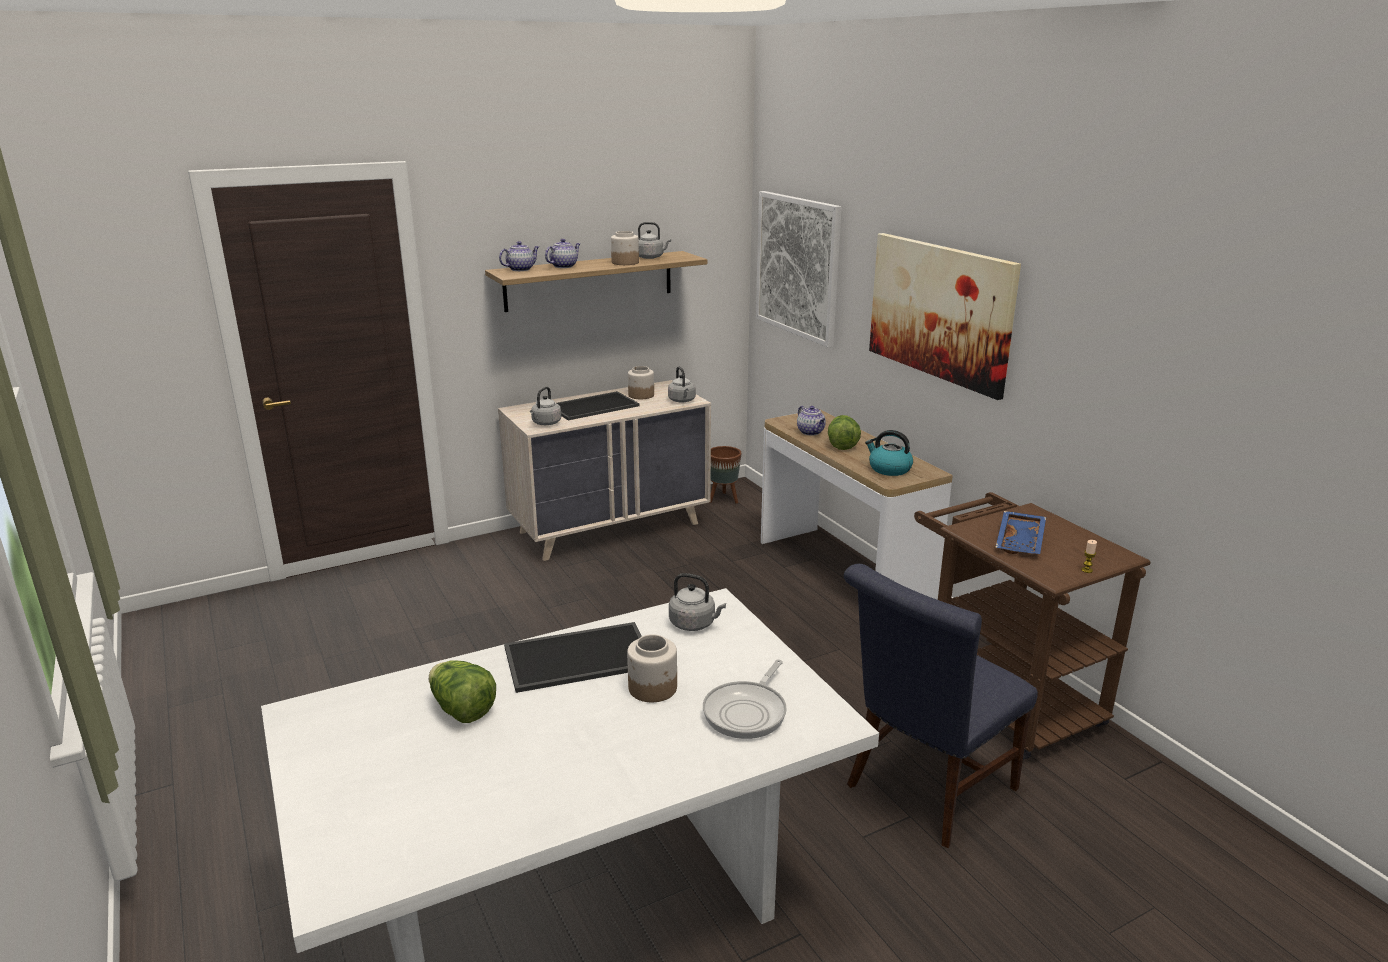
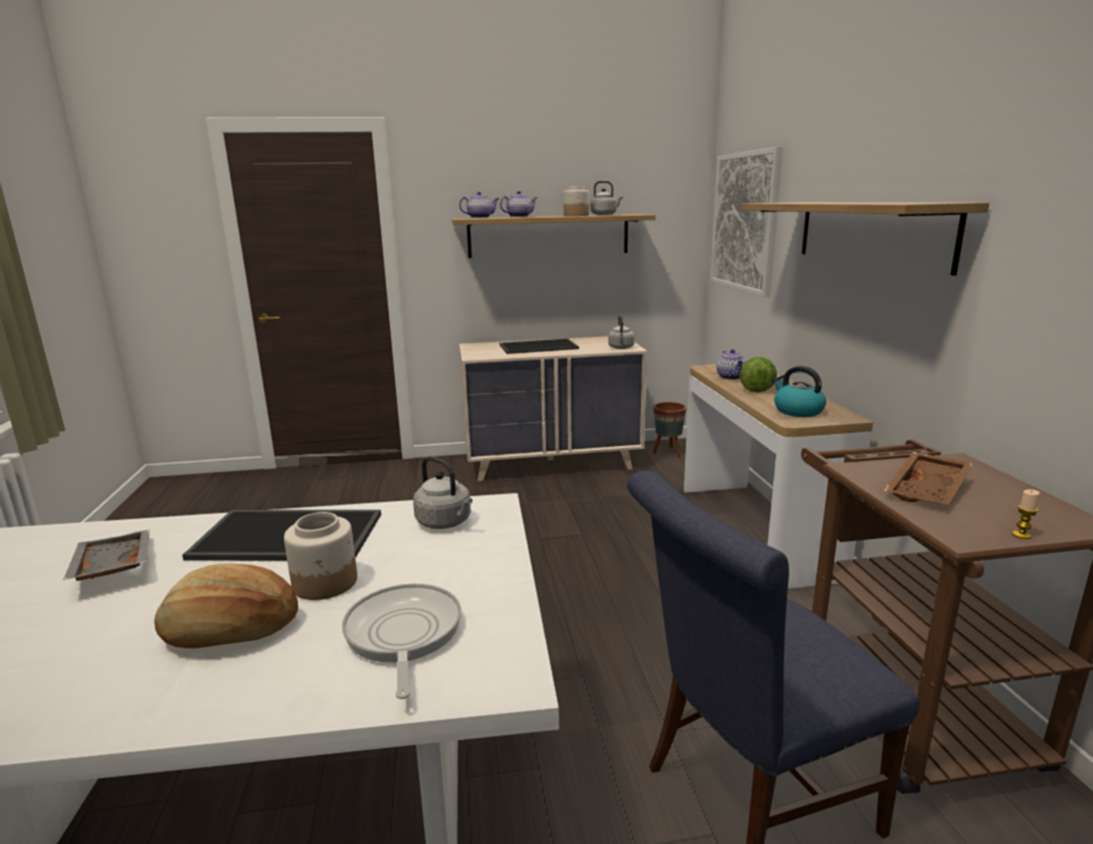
camera: 20 degrees right, 5 degrees down
(462, 710) = (111, 568): lettuce -> grey tray
(545, 423) = (485, 354): grey kettle -> none
(625, 734) = (231, 631): none -> bread
(641, 395) = (587, 342): jar -> none
(747, 712) = (403, 635): frying pan -> frying pan turned 120 degrees clockwise
(940, 311) = (870, 233): picture -> shelf
(1021, 542) = (929, 490): blue tray -> brown tray

